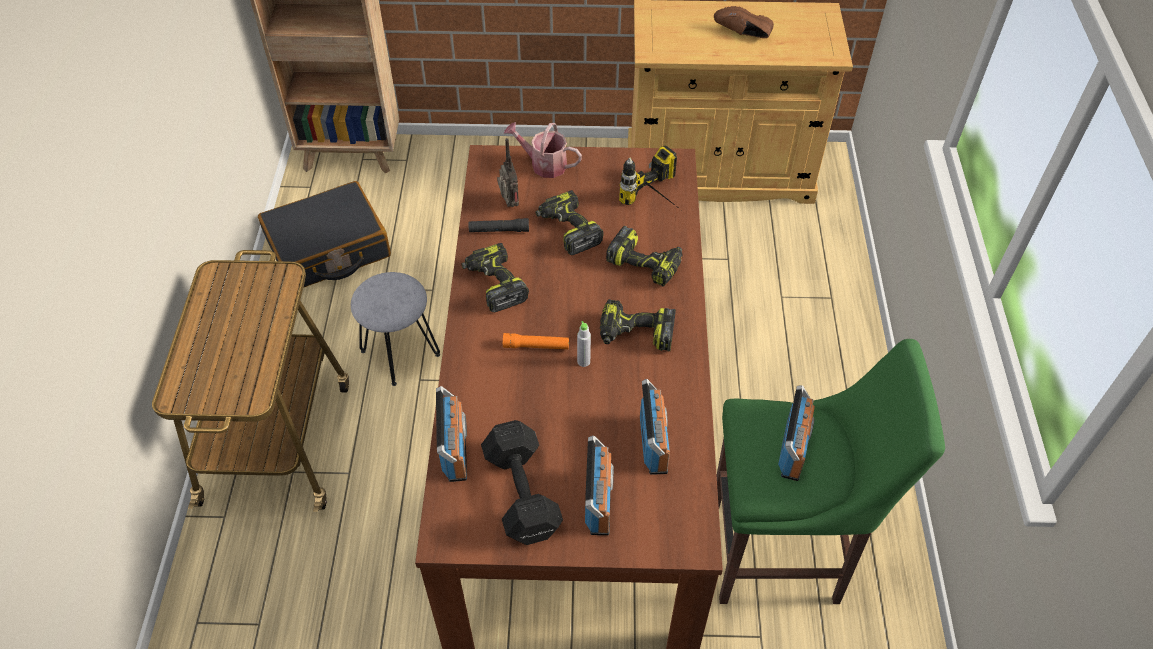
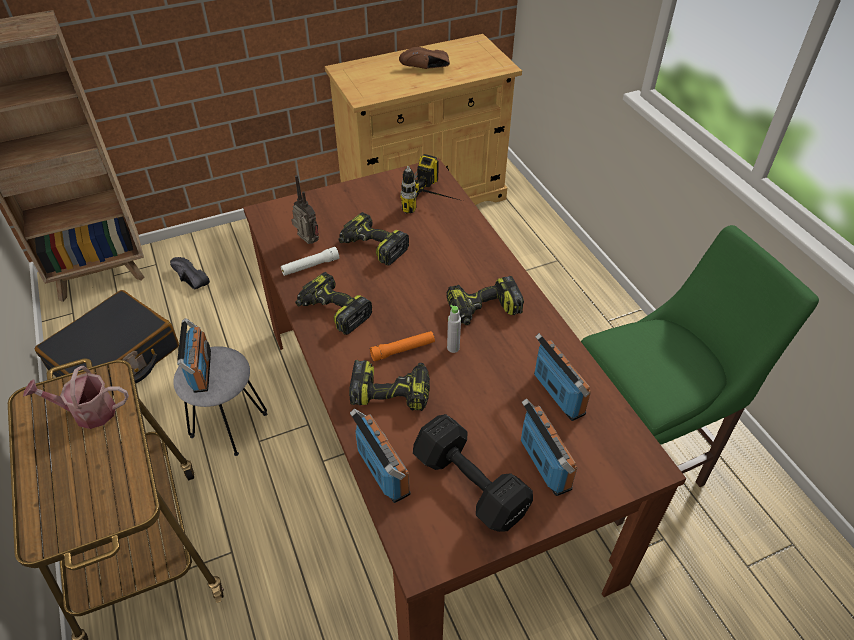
camera: 25 degrees left, 5 degrees down
(429, 188) = (188, 281): none -> black shoe
(499, 230) = (310, 266): black flashlight -> white flashlight
(544, 164) = (319, 203): watering can -> watering can (88, 412)
(646, 263) = (455, 252): power drill -> power drill (391, 391)
(793, 450) = (664, 357): radio -> radio (201, 371)

